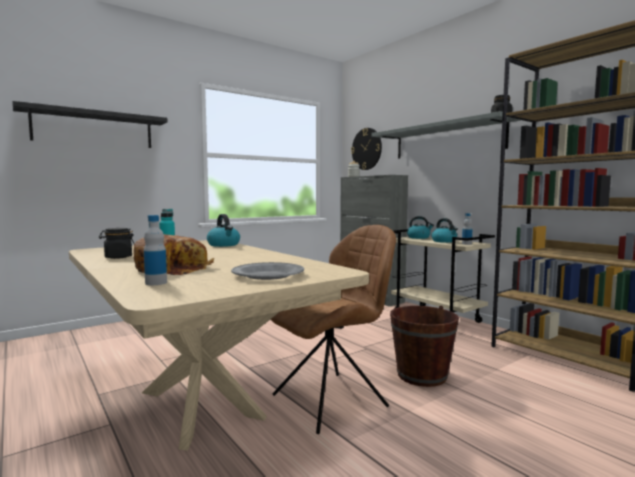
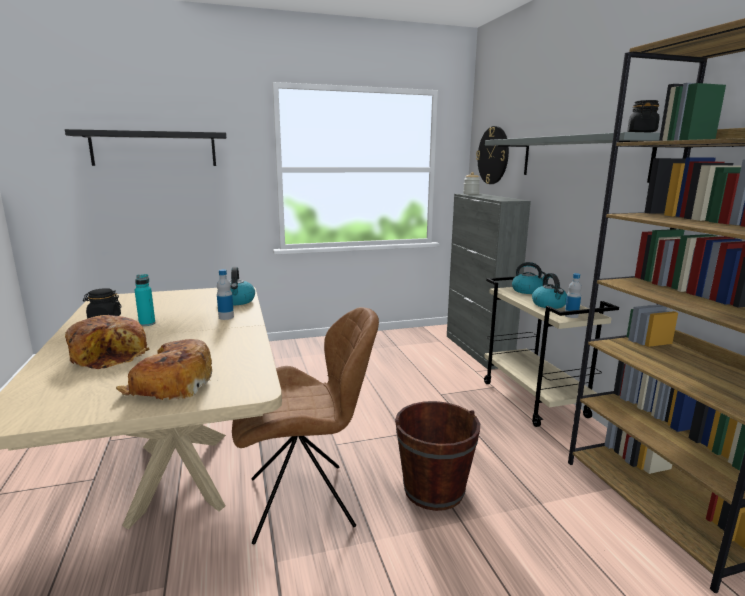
camera: 20 degrees right, 10 degrees up
(156, 283) = (54, 383): bottle -> bottle (226, 317)
(268, 275) = (170, 384): grey plate -> bread

